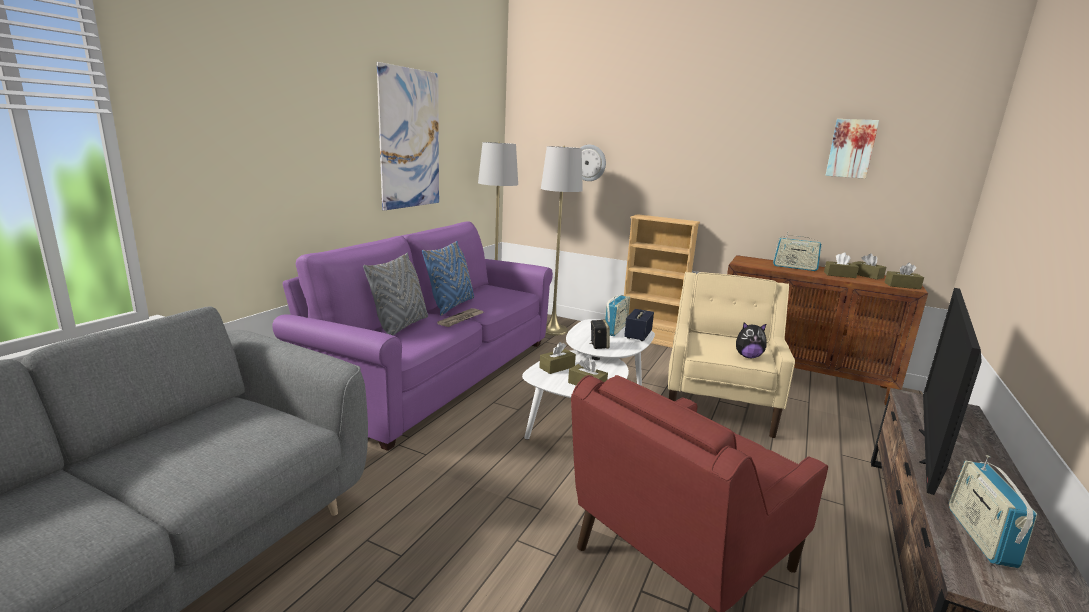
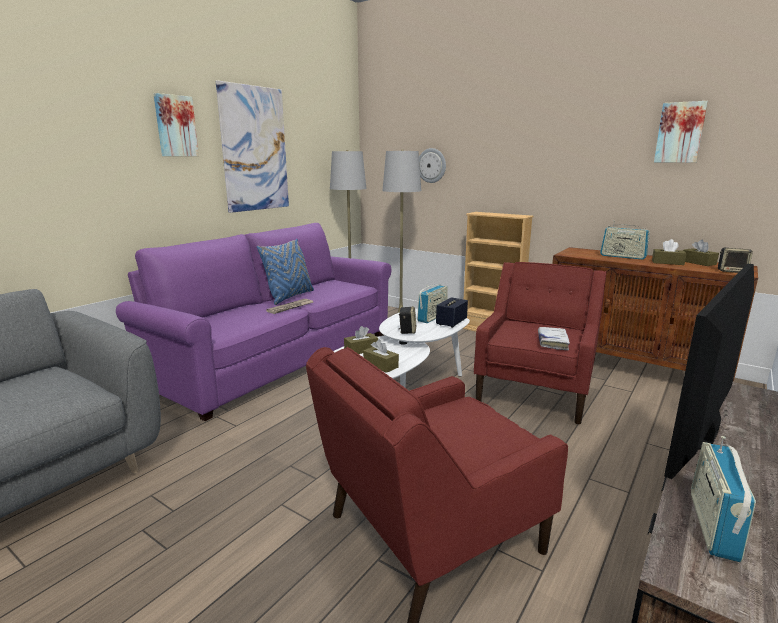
camera: 10 degrees right, 0 degrees up
(336, 113) = (175, 126): none -> picture
(400, 327) = (233, 313): grey pillow -> none
(719, 403) = (535, 390): beige armchair -> red armchair
(748, 356) = (552, 342): plush toy -> white book
(902, 286) = (732, 271): brown tissue box -> speaker

